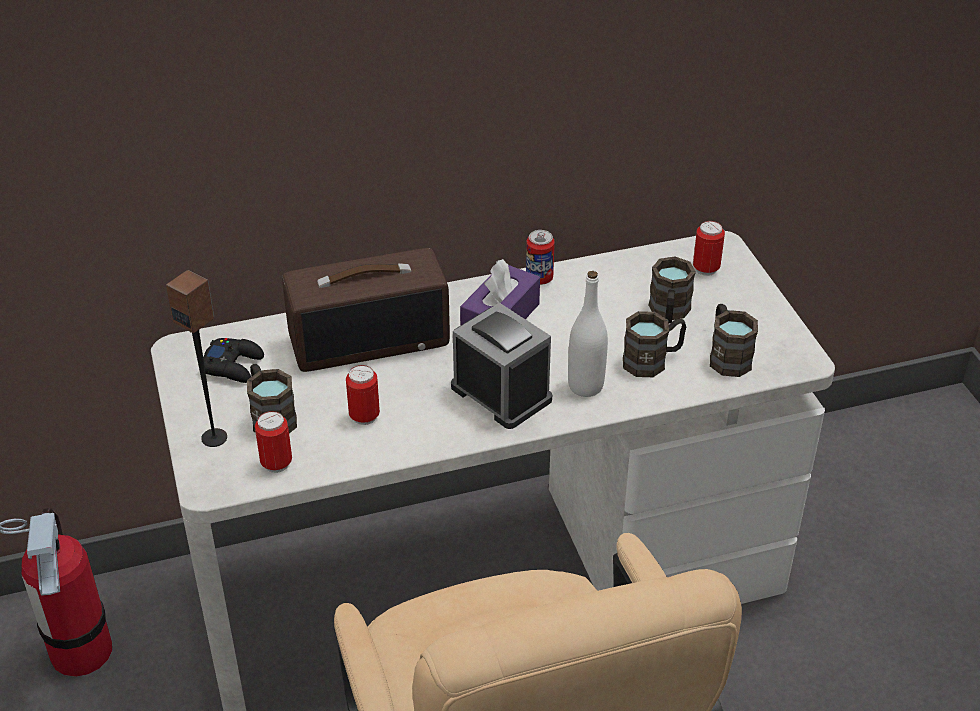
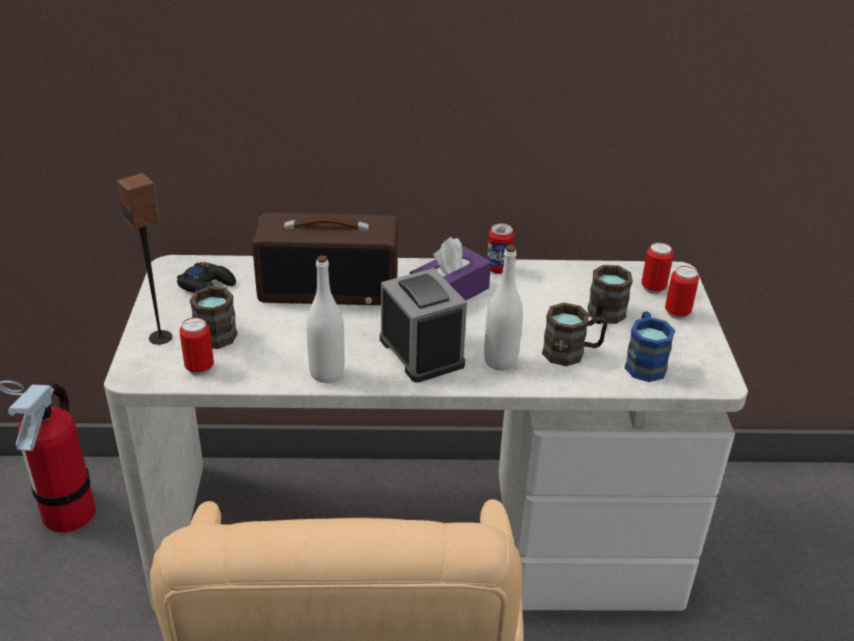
camera: 15 degrees right, 5 degrees down
(364, 416) = (293, 346): can -> can (677, 313)
(414, 439) = (327, 373): none -> white bottle
(726, 356) = (644, 362): brown mug -> blue mug

